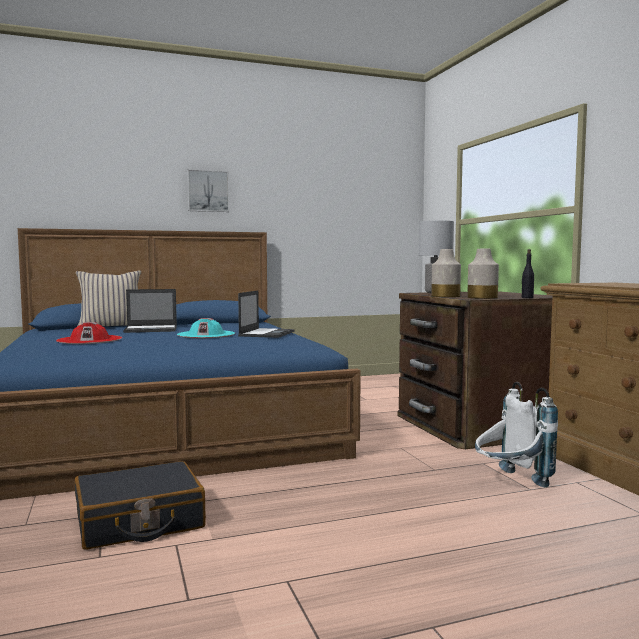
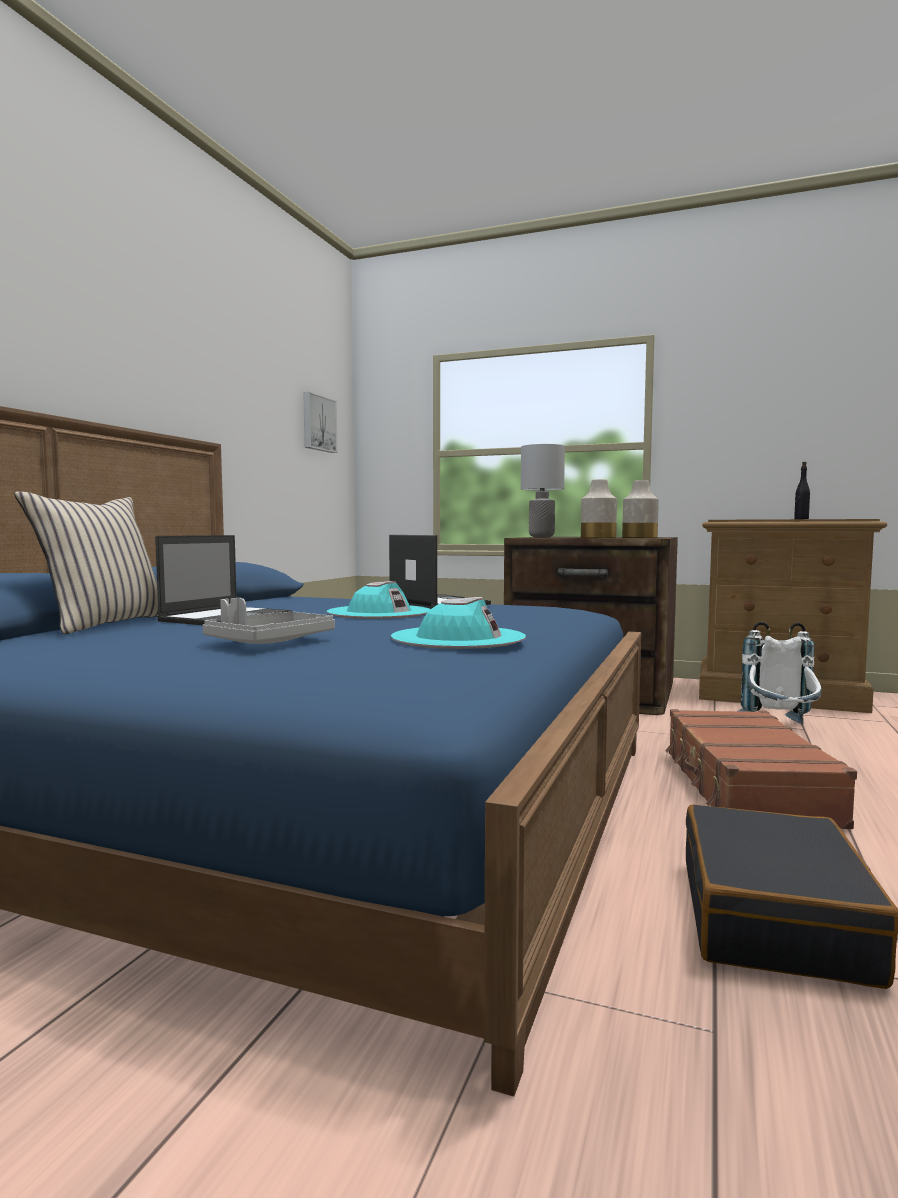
camera: 50 degrees left, 0 degrees up
(90, 340) = (270, 642): red hat -> grey tray
(136, 348) = (458, 638): none -> turquoise hat
(208, 191) = (128, 353): picture -> picture (318, 423)
(335, 491) = (746, 787): none -> brown suitcase
(527, 298) = (665, 537): black bottle -> black bottle (801, 519)

